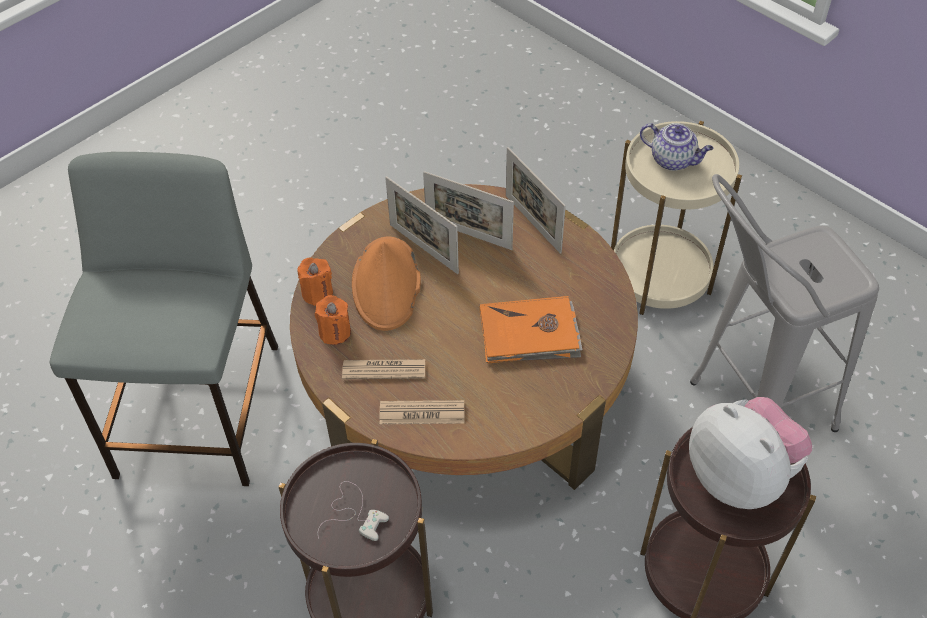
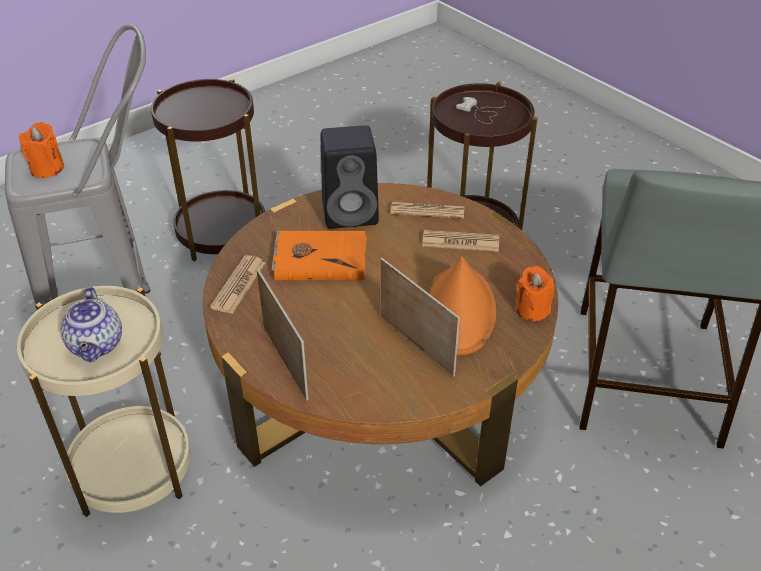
camera: 175 degrees left, 10 degrees down
(335, 332) = (509, 274): orange candle -> orange candle (47, 169)
(468, 234) = (362, 356): picture frame -> none
(509, 402) = (352, 212): none -> black speaker
(600, 294) = (238, 285): none -> newspaper
(673, 160) = (97, 346): teapot -> teapot turned 135 degrees counterclockwise
(740, 476) = (199, 112): plush toy -> none

